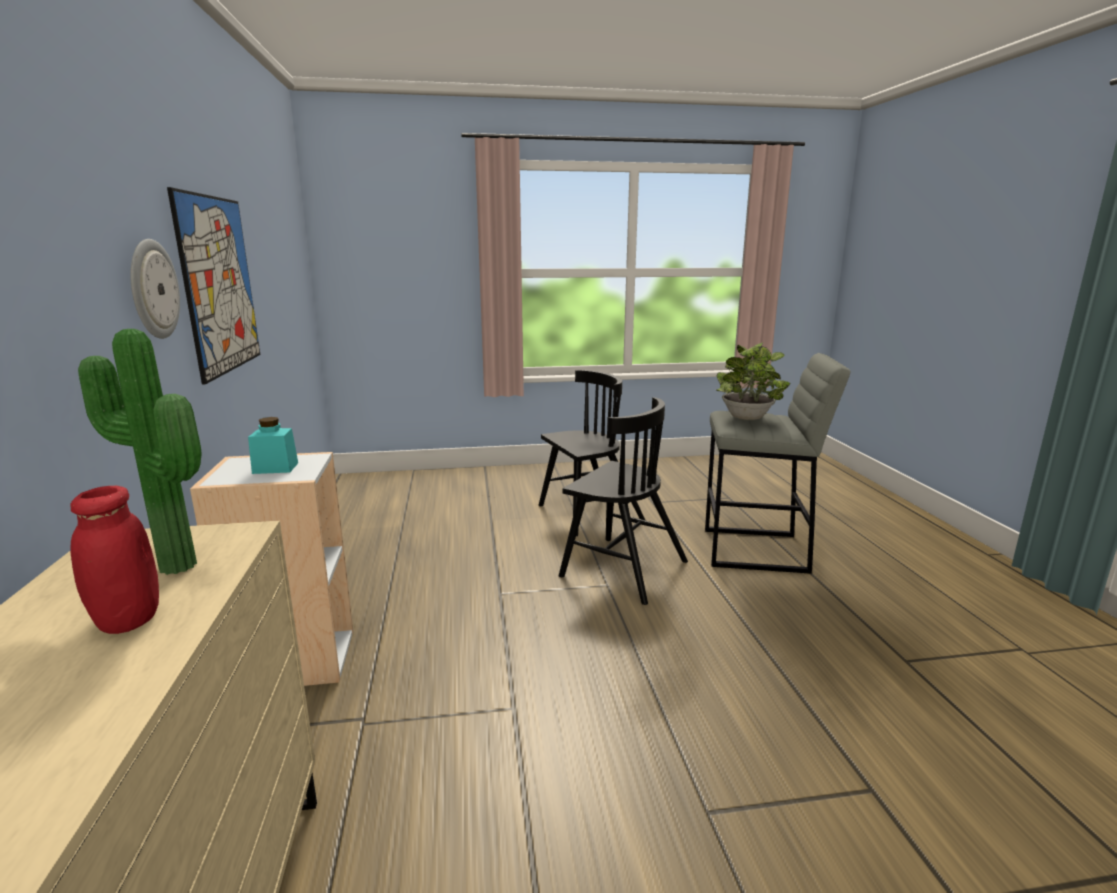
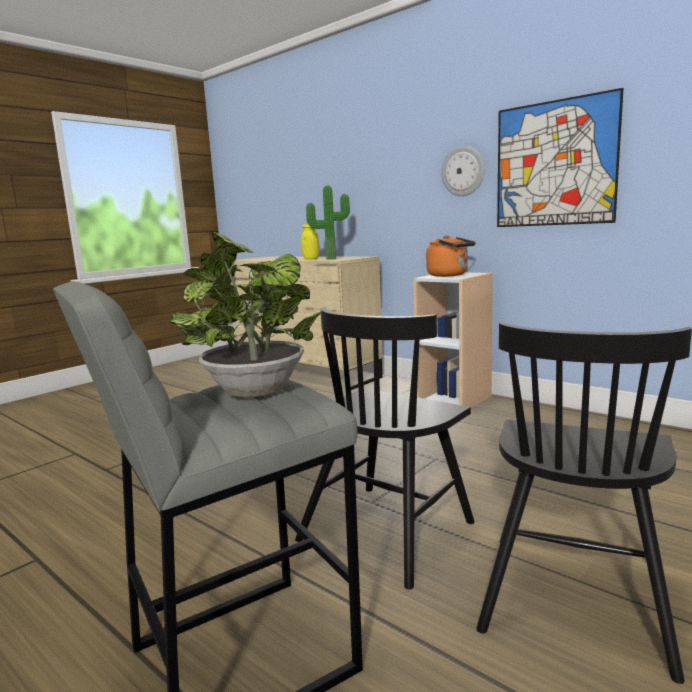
camera: 140 degrees right, 5 degrees down
(128, 620) = (311, 259): red jar -> yellow jar
(275, 468) = (450, 275): turquoise jar -> orange kettle
(617, 566) = (391, 526): black chair -> black chair turned 45 degrees counterclockwise

